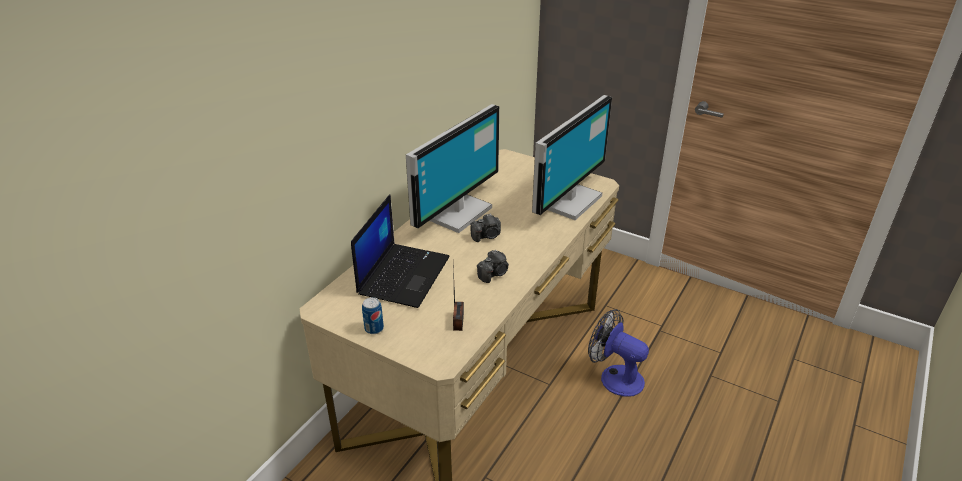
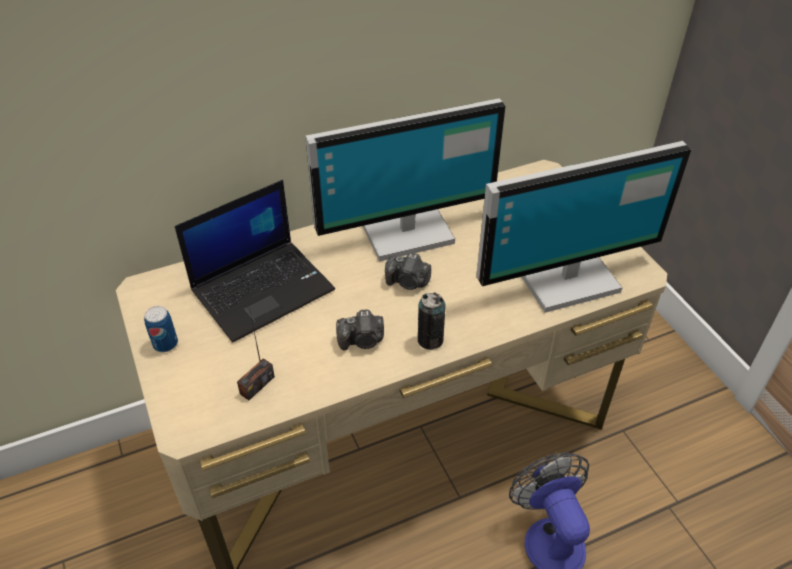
camera: 35 degrees right, 10 degrees up
(531, 257) = (430, 340): none -> can

